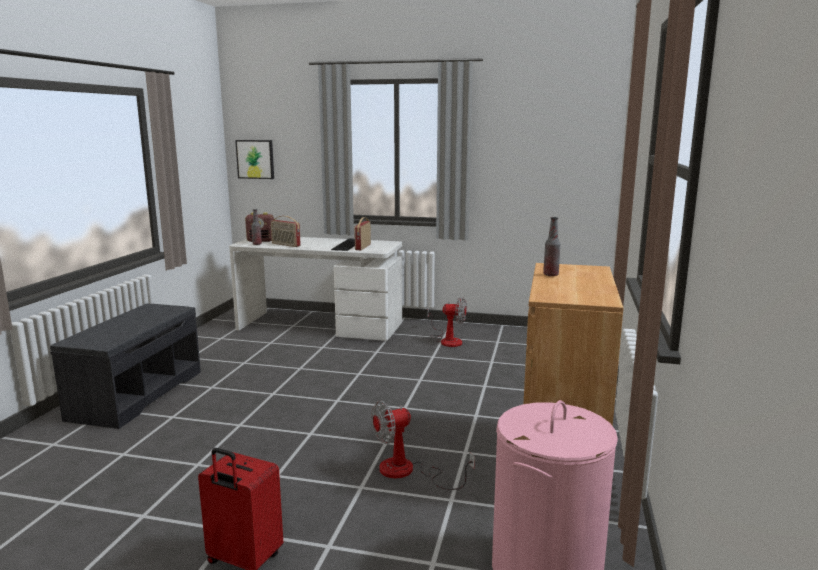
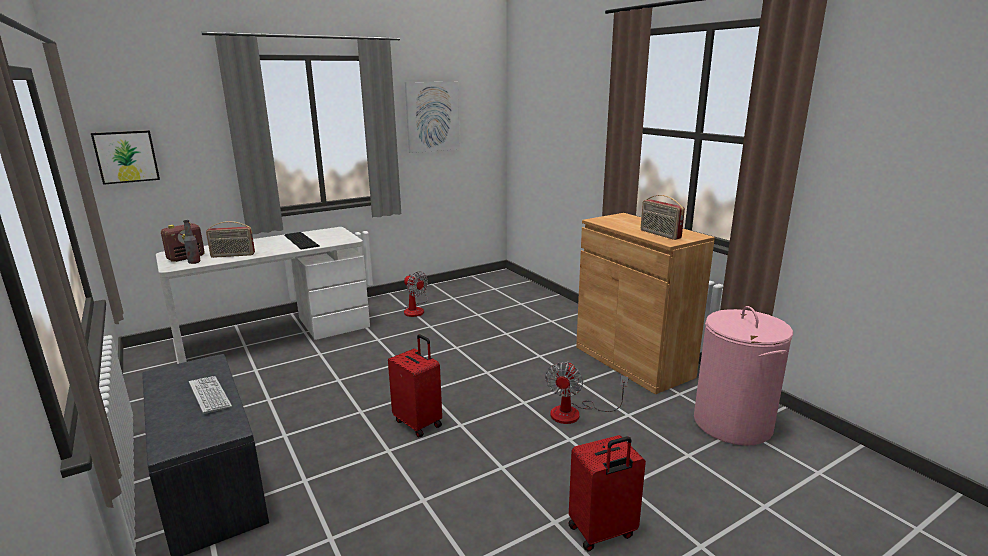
camera: 45 degrees left, 5 degrees up
(138, 325) = (210, 395): none -> keyboard
(289, 418) = (419, 423): none -> red suitcase
(362, 247) = (323, 239): radio -> radio (659, 234)
(447, 340) = (415, 309): fan -> fan turned 75 degrees clockwise
(520, 141) = (432, 116): none -> picture
(550, 275) = (620, 226): bottle -> none

